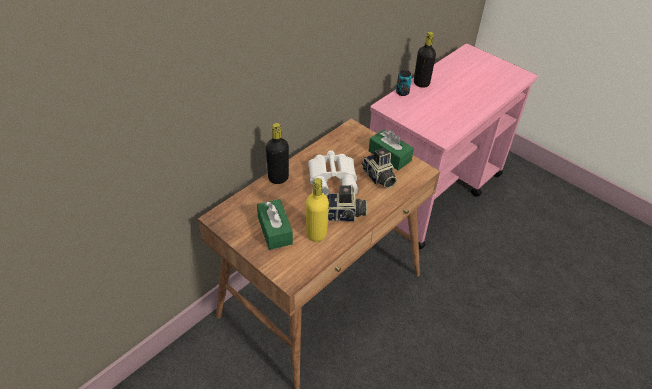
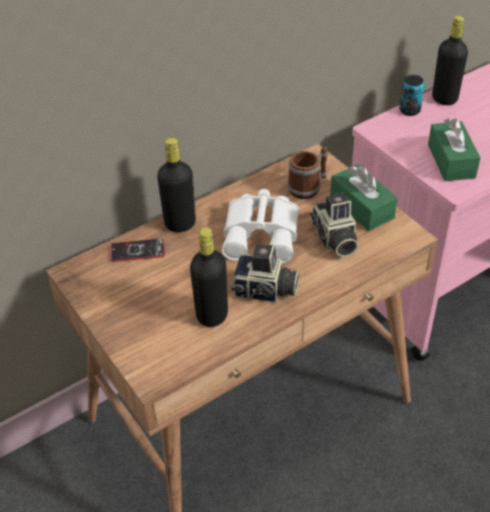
camera: 15 degrees right, 0 degrees up
(256, 199) = (137, 251): none -> phone
(275, 230) = (151, 301): green tissue box -> green tissue box (451, 161)
(316, 234) = (212, 315): yellow bottle -> black bottle
(353, 146) = (308, 187): none -> mug

